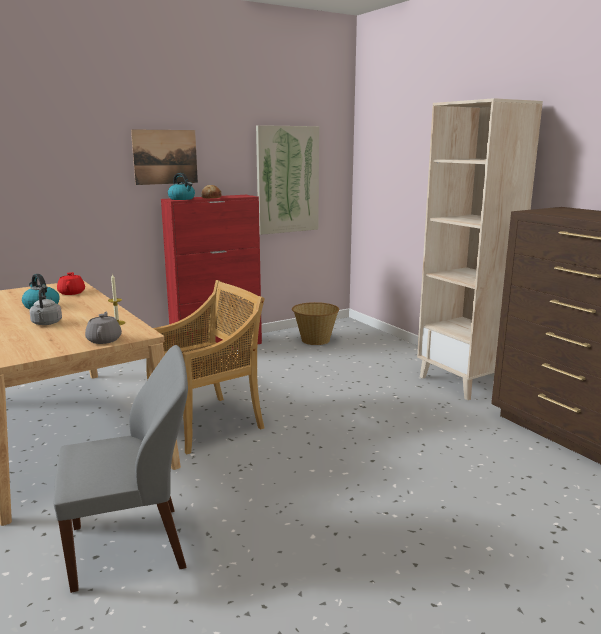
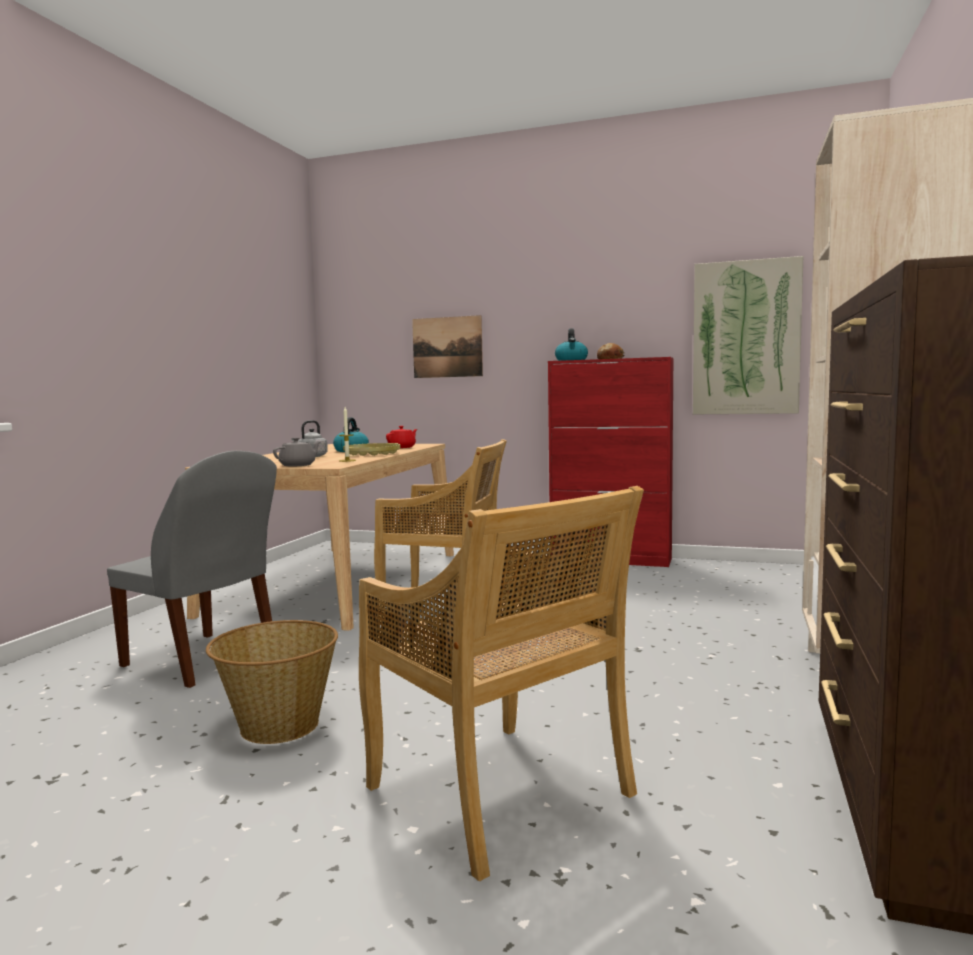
camera: 50 degrees right, 10 degrees down
(91, 308) = (372, 454): none -> yellow tray
(165, 157) = (566, 312): picture -> picture (447, 347)
(315, 340) = (747, 578): basket -> basket (278, 725)
(478, 510) = (501, 794): none -> beige chair

